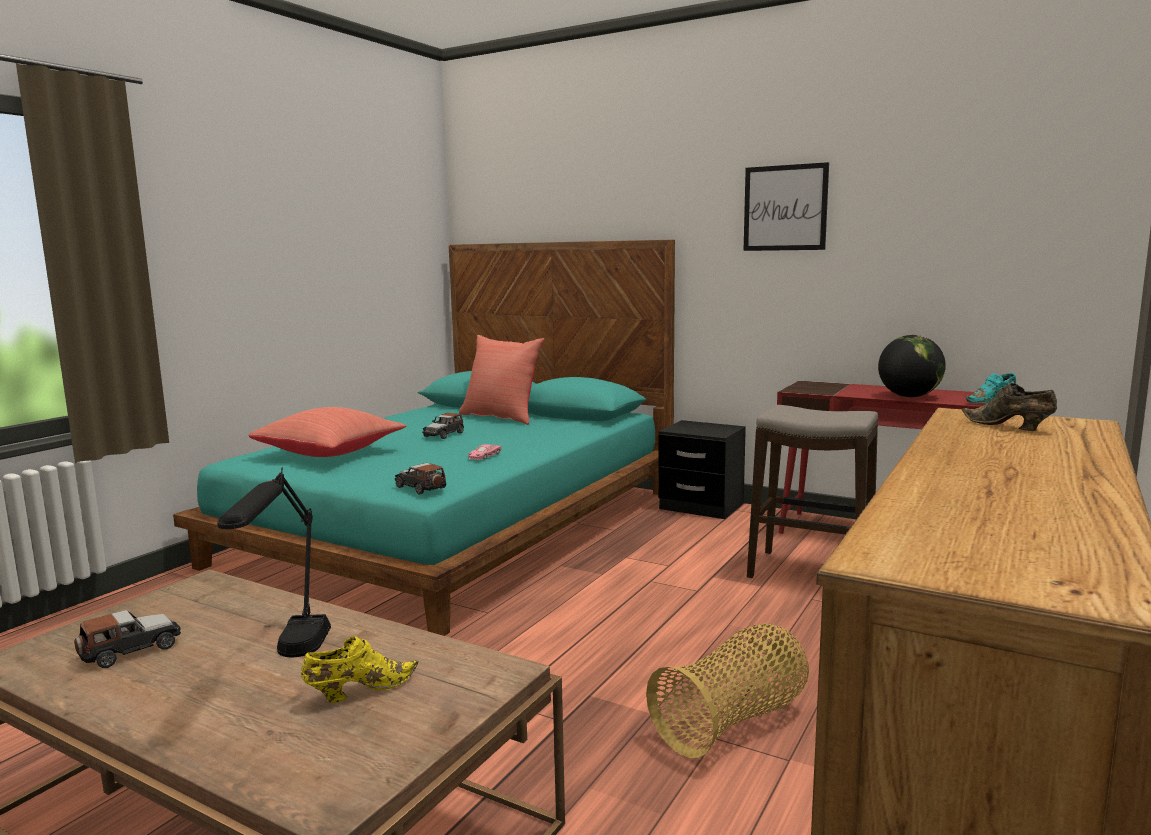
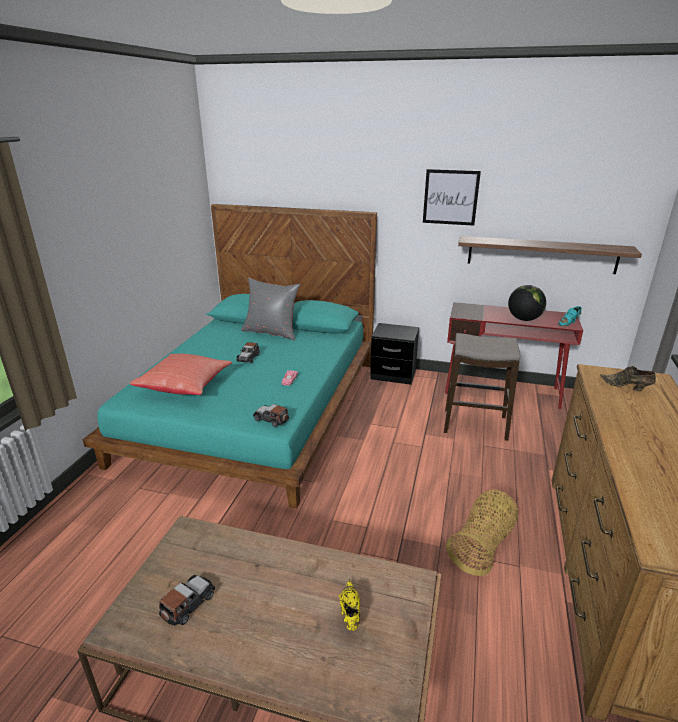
camera: 15 degrees left, 15 degrees up
(290, 662) = (294, 597): black table lamp -> none
(358, 691) = (350, 614): yellow shoe -> yellow shoe turned 45 degrees counterclockwise
(502, 417) = (271, 332): red pillow -> grey pillow
(942, 292) = (541, 254): none -> shelf

